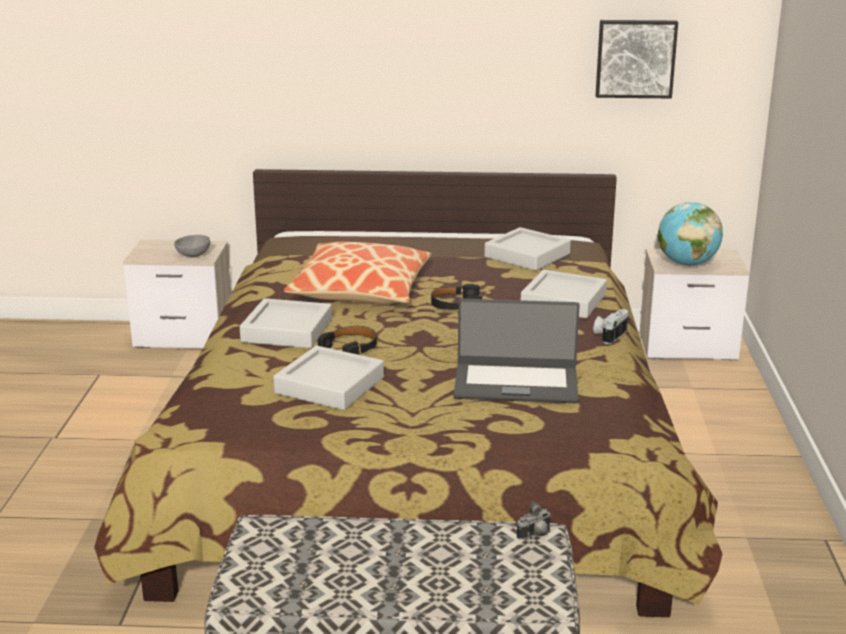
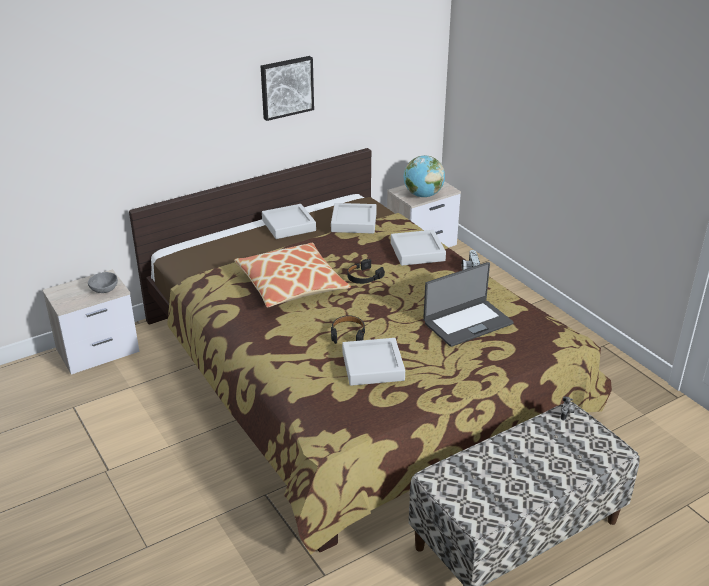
camera: 35 degrees left, 10 degrees up
(287, 331) = (291, 335): grey tray -> grey tray (288, 225)
(635, 58) = (373, 68): picture -> picture (286, 87)

